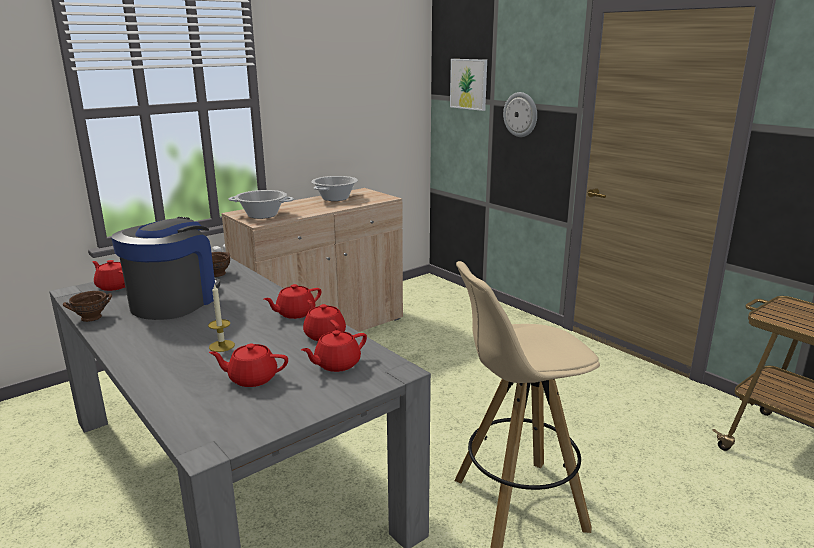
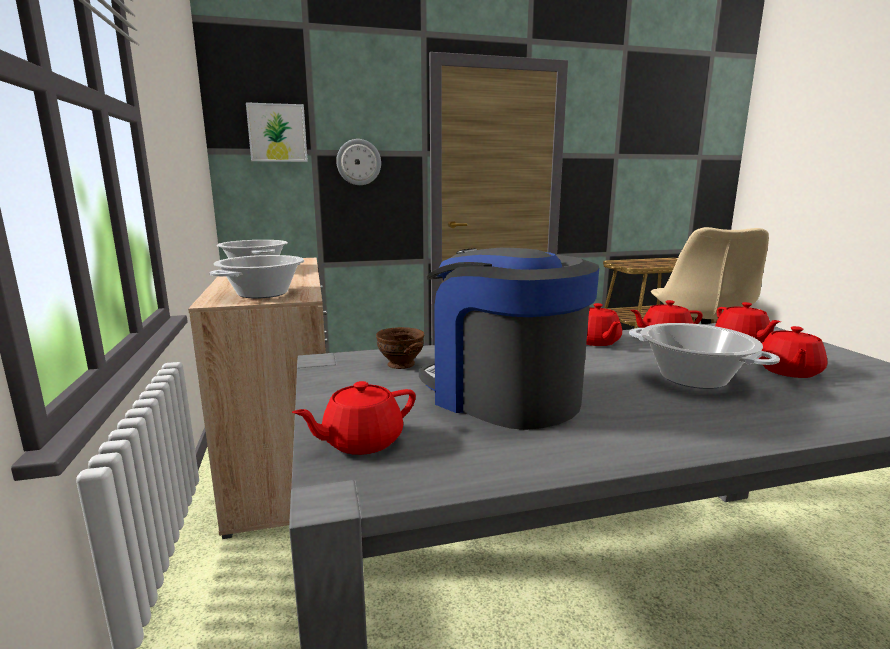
camera: 65 degrees left, 5 degrees down
(90, 317) = (538, 467): brown bowl -> none
(222, 346) = (693, 378): candle -> cooking pot

